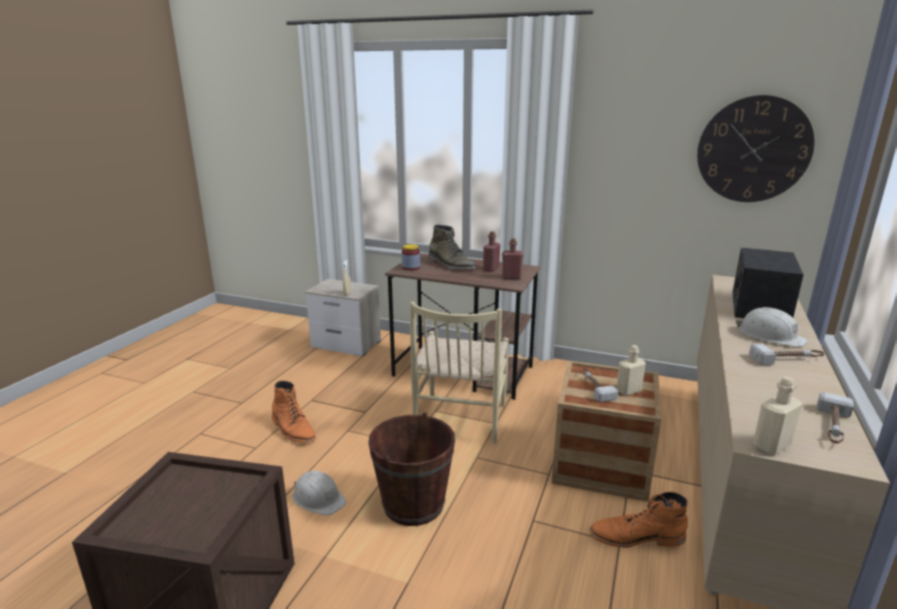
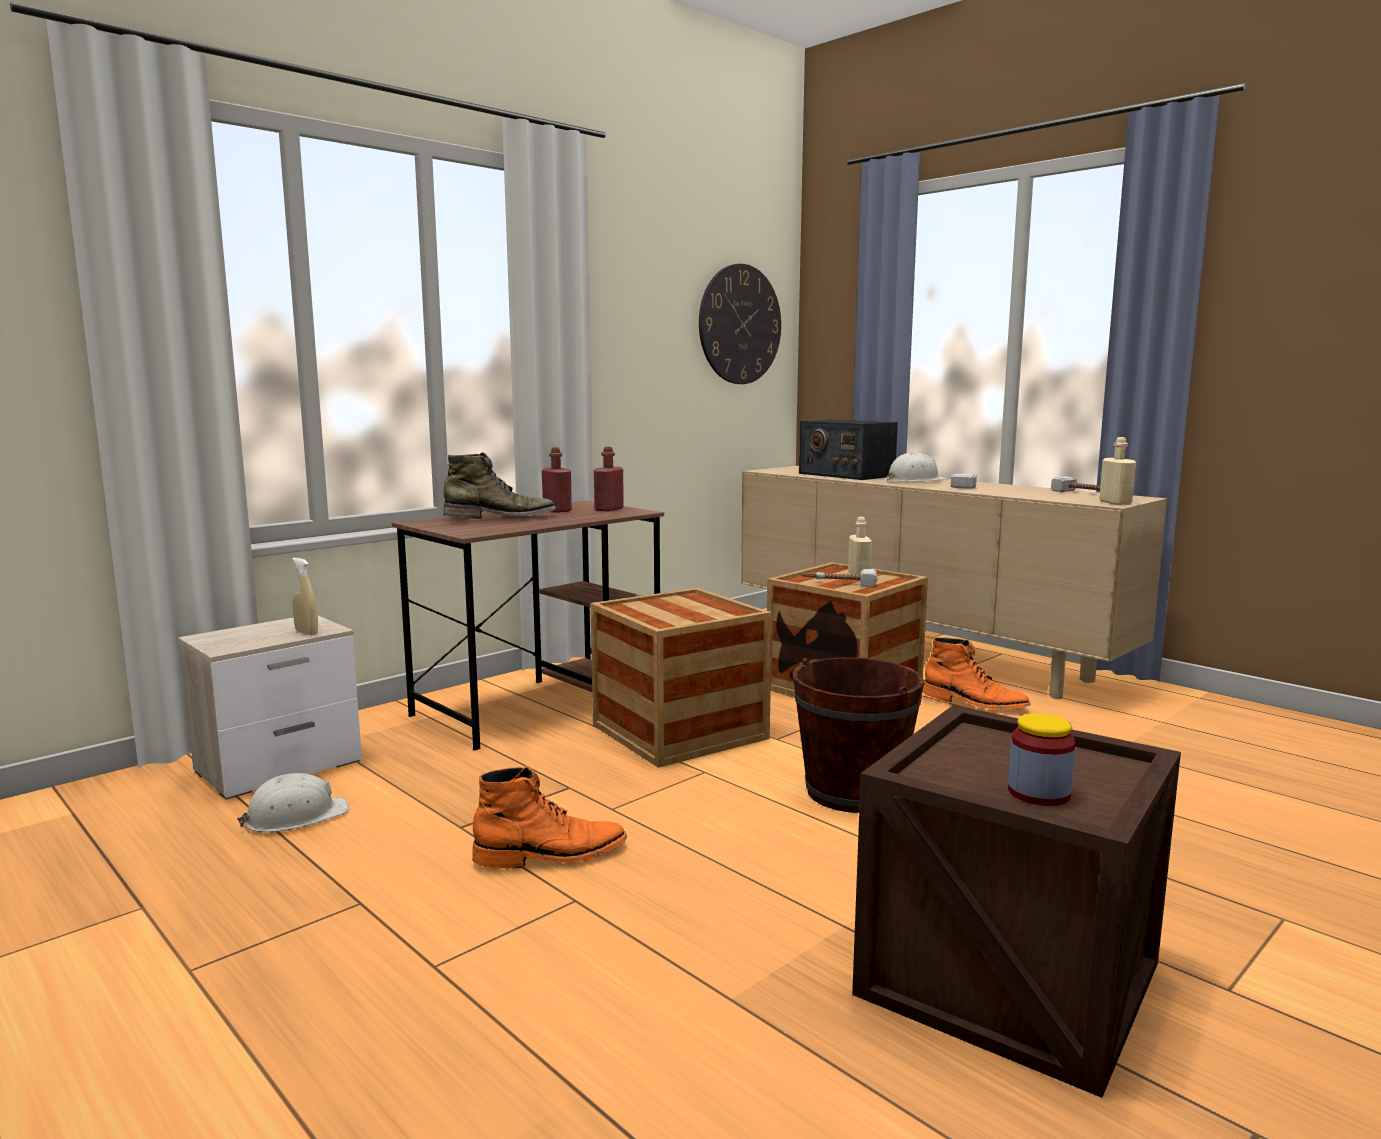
camera: 65 degrees left, 10 degrees down
(318, 498) = (790, 856): white hard hat -> white hard hat (296, 817)
(411, 268) = (469, 529): jar -> jar (1039, 793)
(459, 422) = (679, 732): beige chair -> crate
(636, 537) = (974, 703): orange boot -> orange boot turned 90 degrees counterclockwise

